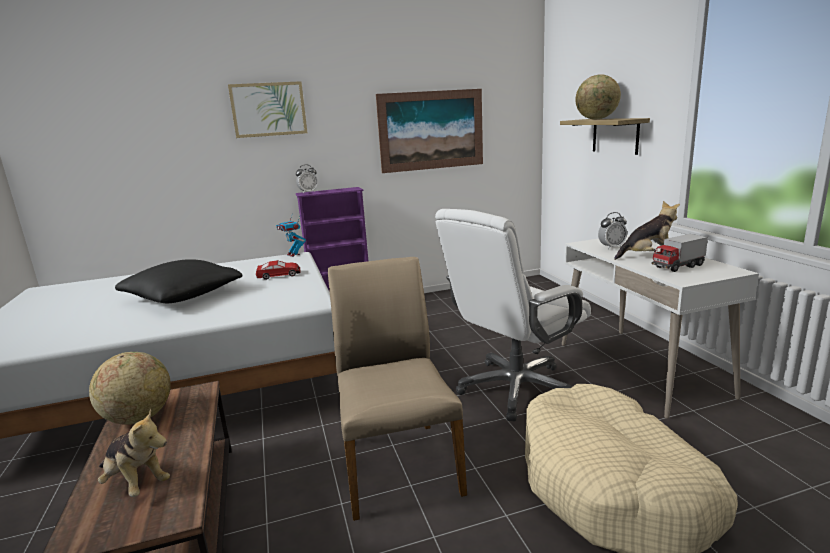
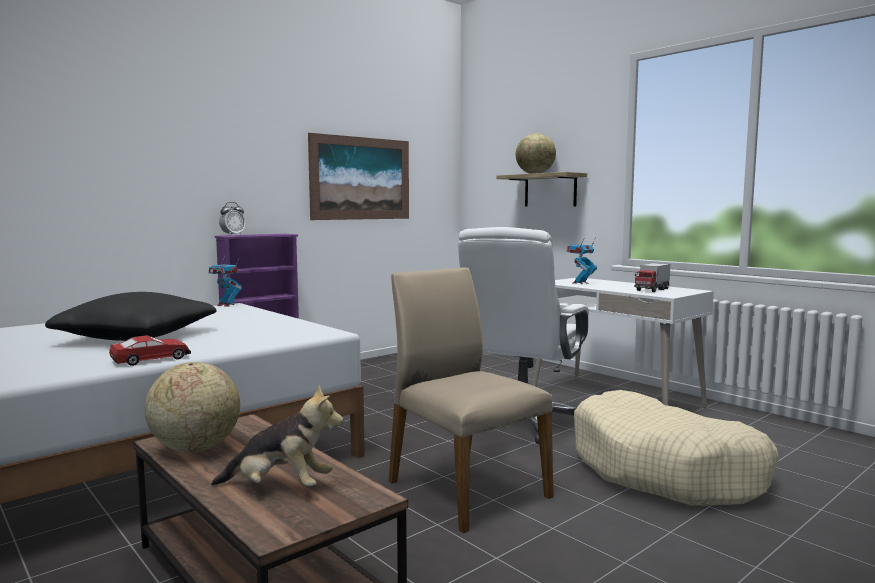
camera: 25 degrees left, 10 degrees down
(268, 109) = (191, 134): picture -> none
(279, 275) = (240, 318): toy car -> toy car (151, 359)
(611, 247) = (580, 283): alarm clock -> toy robot
(647, 255) = (618, 286): plush toy -> none

